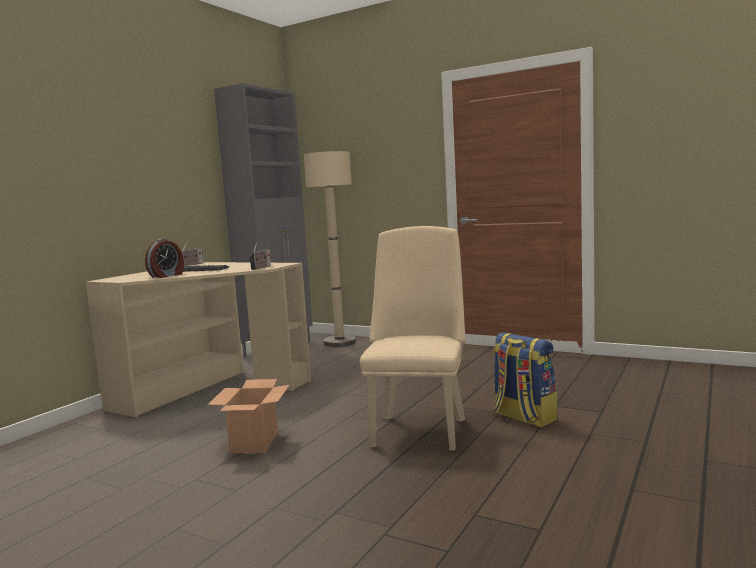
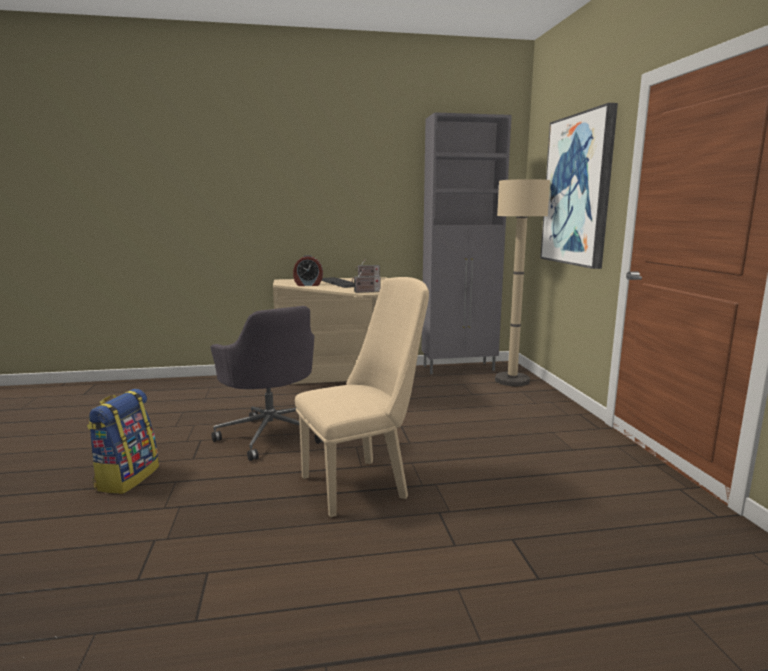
camera: 50 degrees right, 5 degrees up
(254, 443) = (271, 434): cardboard box -> grey office chair
(378, 161) = (578, 190): none -> picture
(523, 417) = (451, 529): backpack -> backpack (127, 478)

